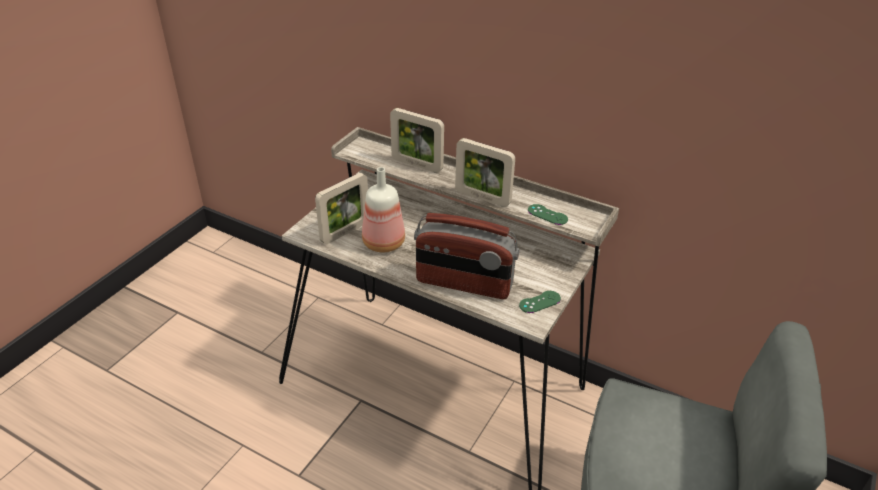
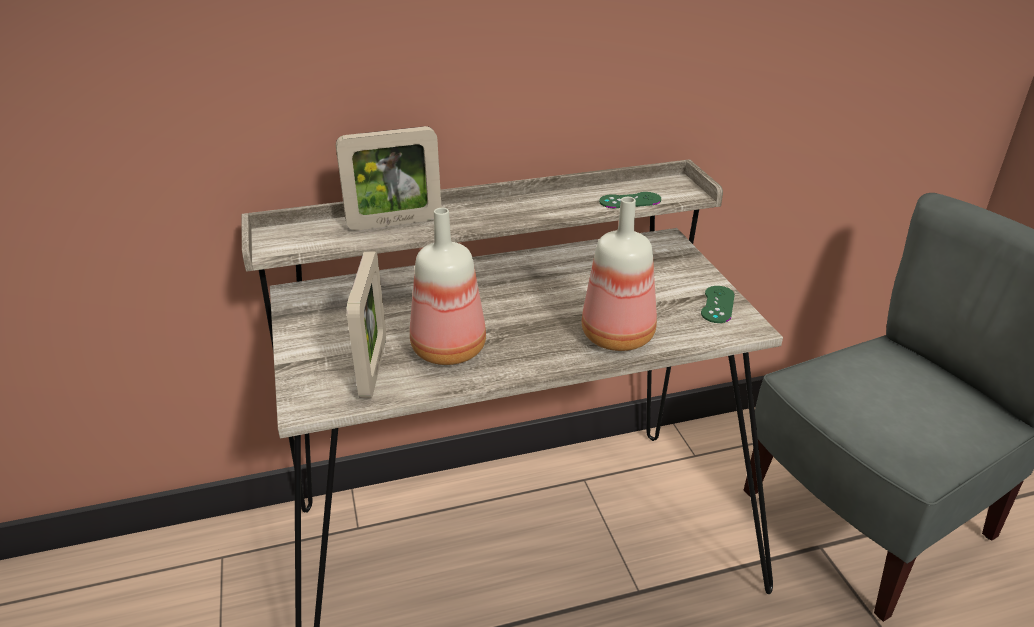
camera: 45 degrees left, 5 degrees down
(464, 284) = (618, 335): radio -> bottle
(482, 197) = (536, 218): picture frame -> none

